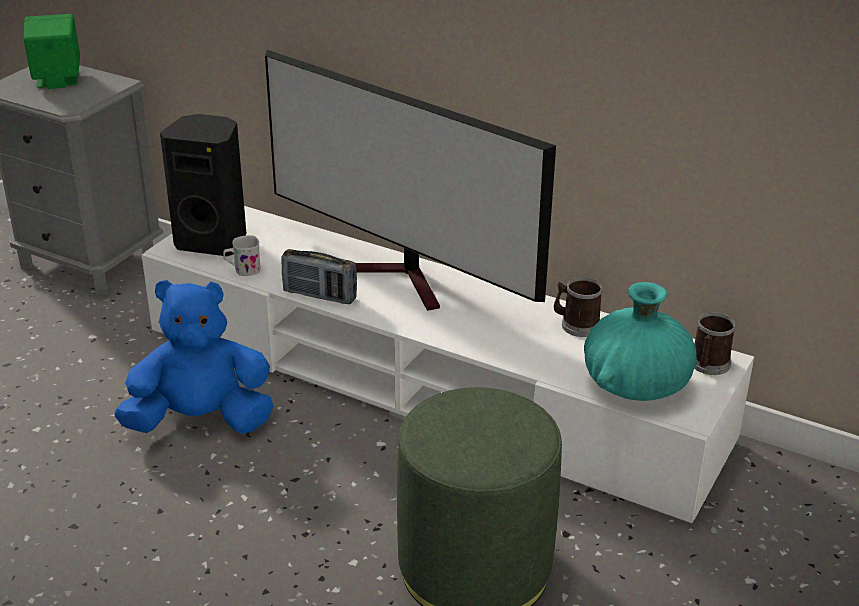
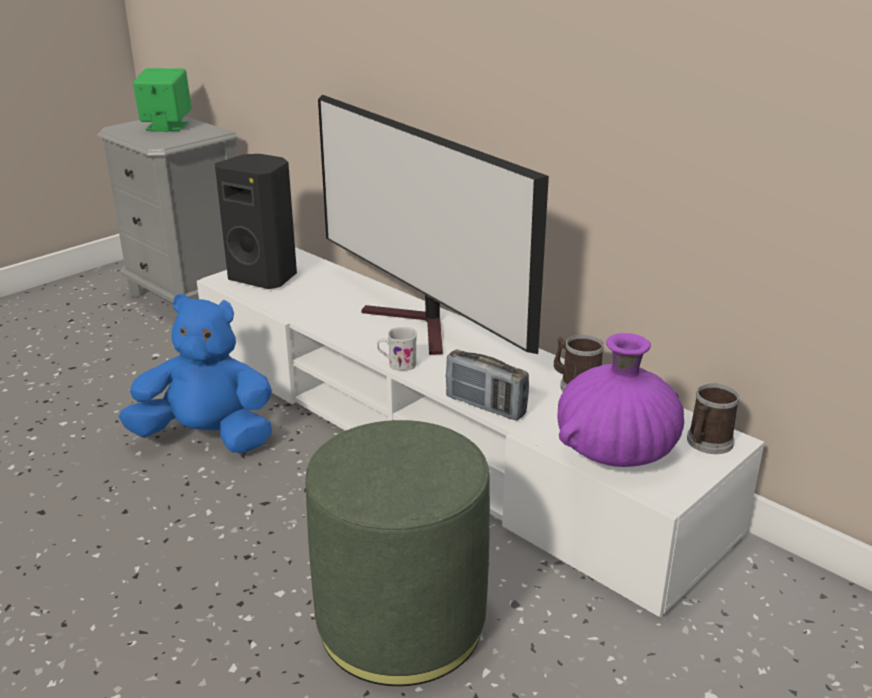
camera: 15 degrees right, 5 degrees down
(243, 270) = (276, 302): white mug -> white mug (397, 364)
(319, 295) = (333, 330): radio -> radio (485, 406)
(635, 385) = (615, 452): turquoise vase -> purple vase

